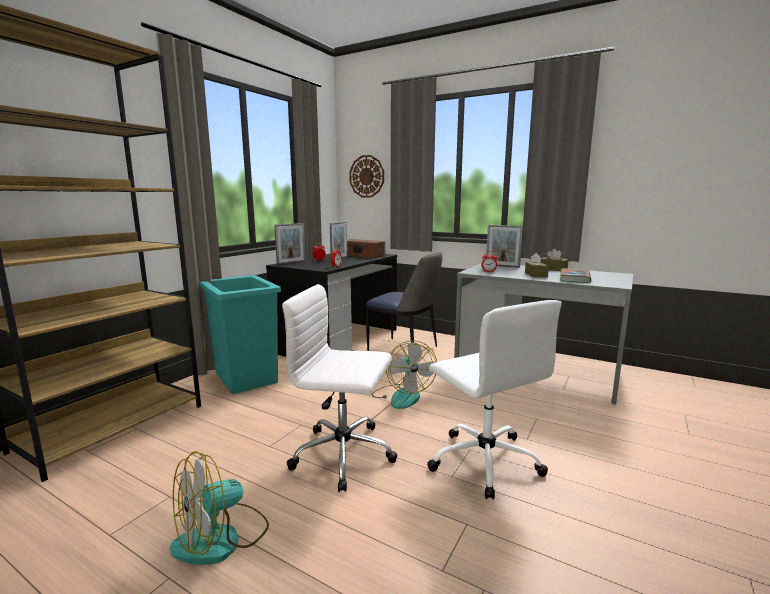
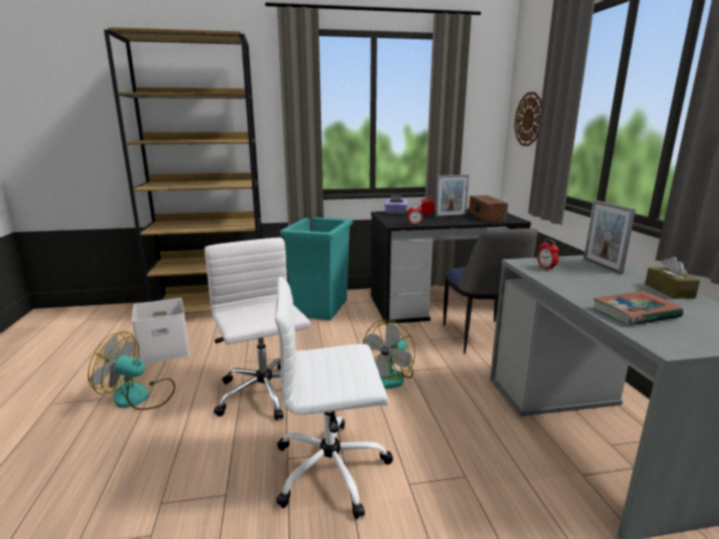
camera: 50 degrees right, 5 degrees up
(142, 488) = (165, 349): none -> white storage box
(291, 262) = (396, 213): picture frame -> purple tissue box
(484, 460) = (333, 468): white office chair -> white office chair turned 60 degrees clockwise
(536, 275) = (595, 290): brown tissue box -> none

